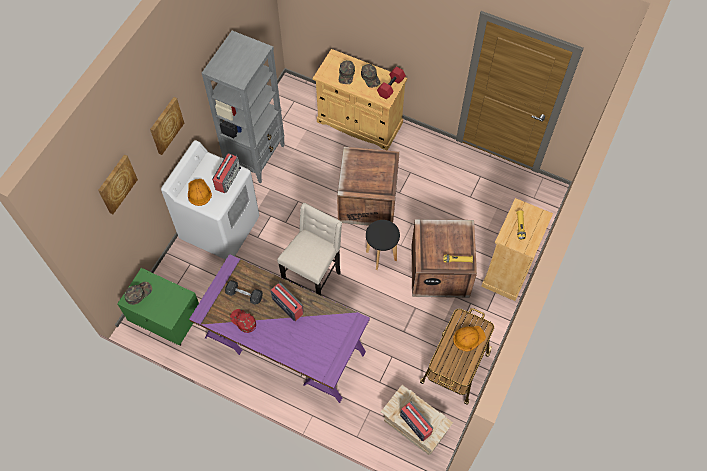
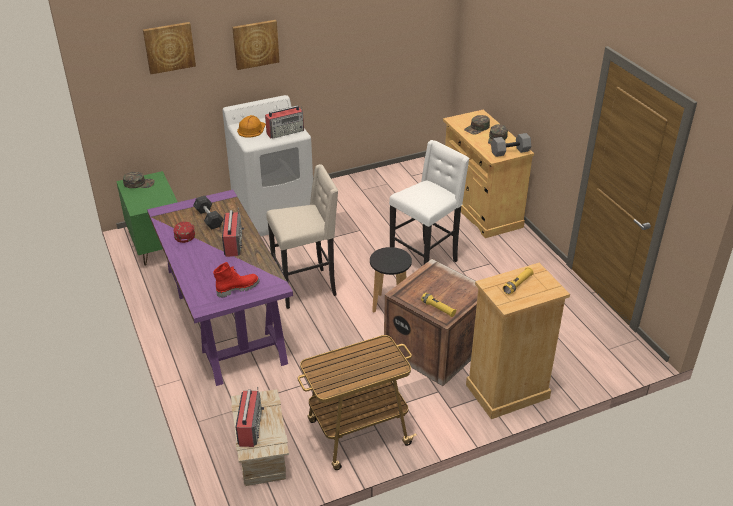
camera: 40 degrees right, 25 degrees down
(256, 156) = (360, 186): grey bookcase -> none
(333, 342) = (237, 288): none -> red boot
(368, 200) = (425, 262): crate -> white stool
(391, 87) = (510, 152): red dumbbell -> grey dumbbell
(468, 338) = (370, 363): orange hard hat -> none

